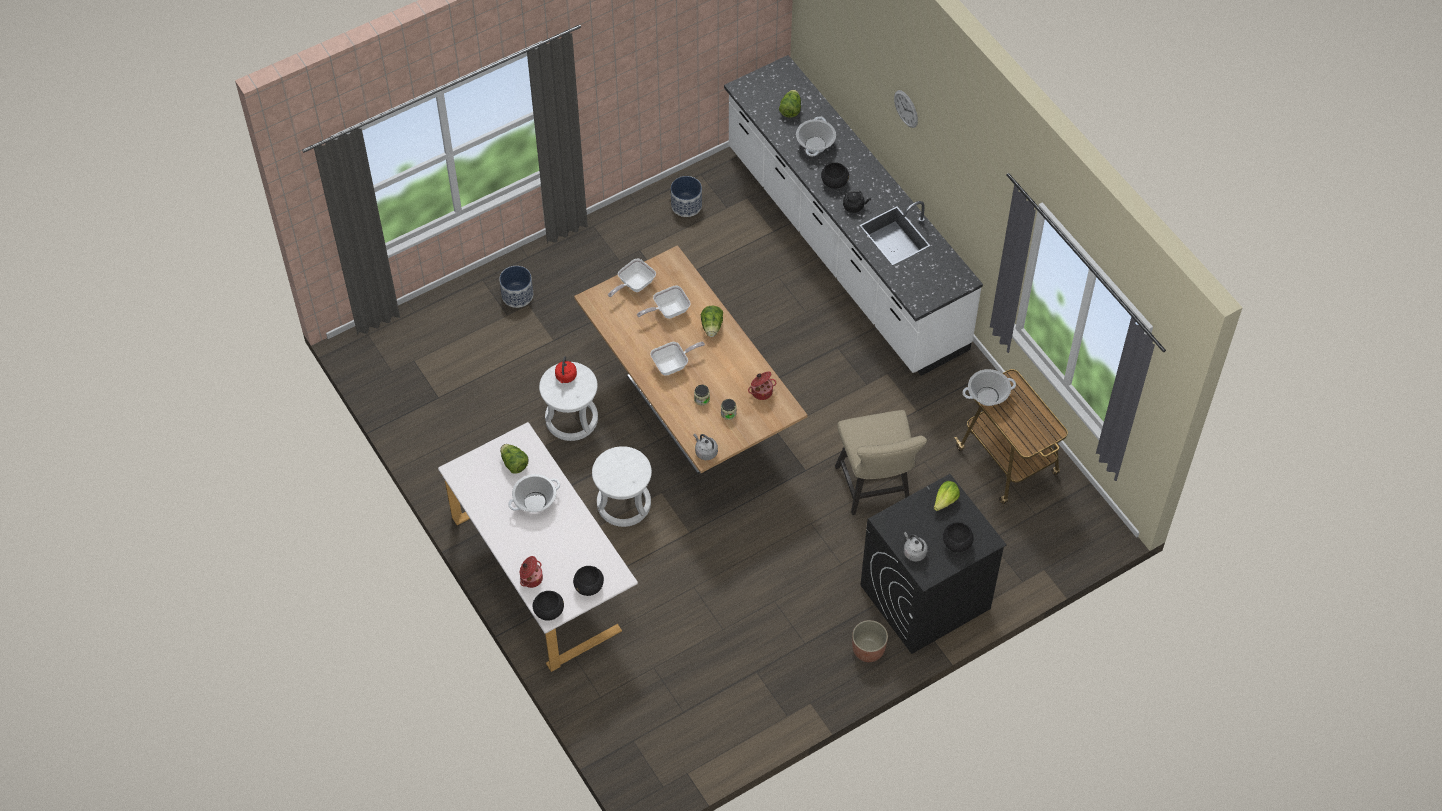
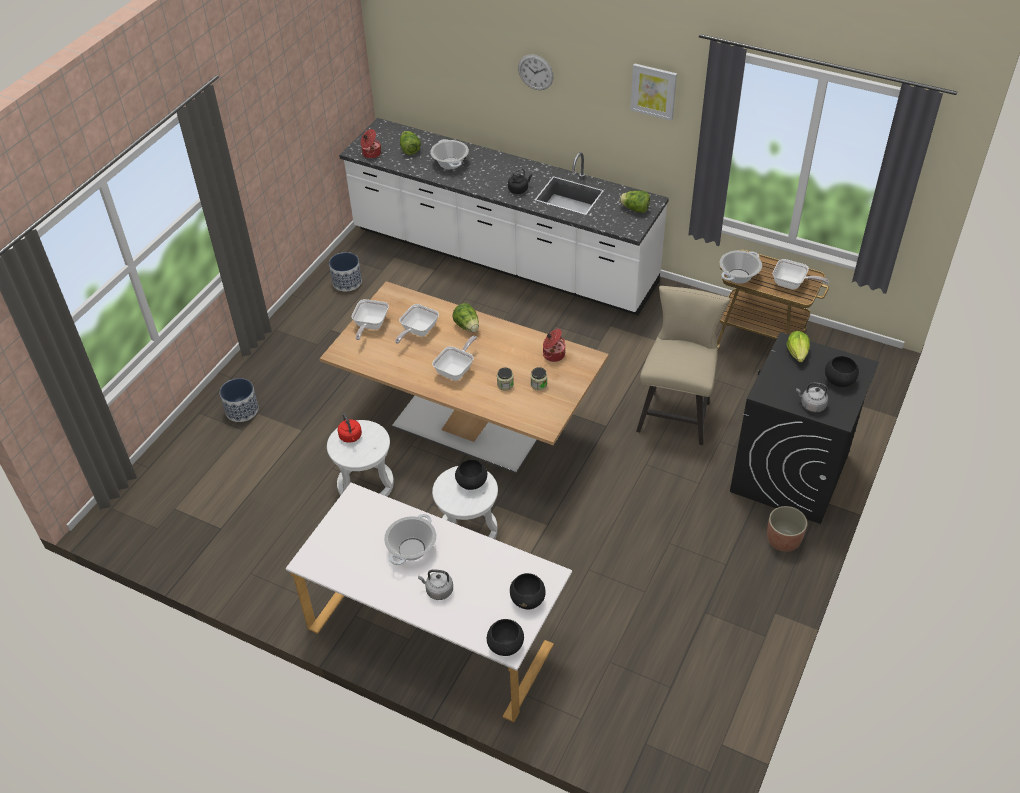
camera: 30 degrees left, 10 degrees down
(514, 464) = (364, 525): lettuce -> lettuce (635, 209)
(531, 578) = (462, 623): cooking pot -> cooking pot (371, 153)
(705, 452) = (544, 424): grey kettle -> grey kettle (438, 590)
(834, 182) = (488, 181): black bowl -> black bowl (471, 482)
(875, 490) = (676, 413): beige chair -> beige chair turned 120 degrees counterclockwise
(983, 188) = (653, 91): none -> picture
(1029, 429) = (792, 284): none -> frying pan

